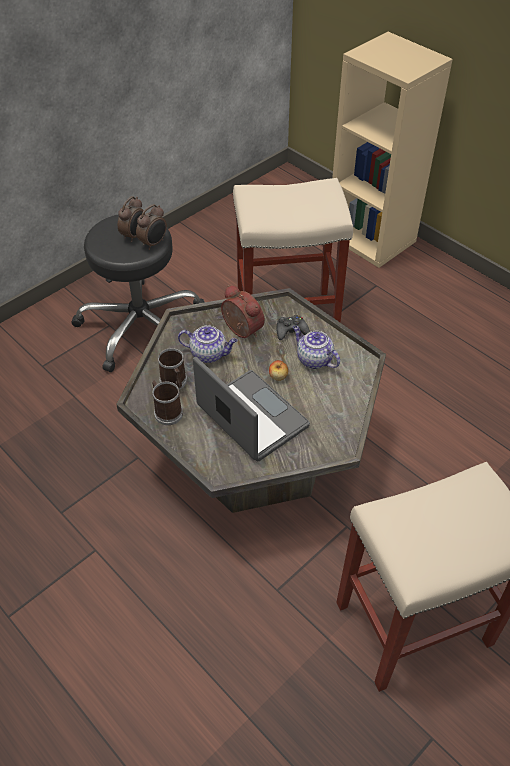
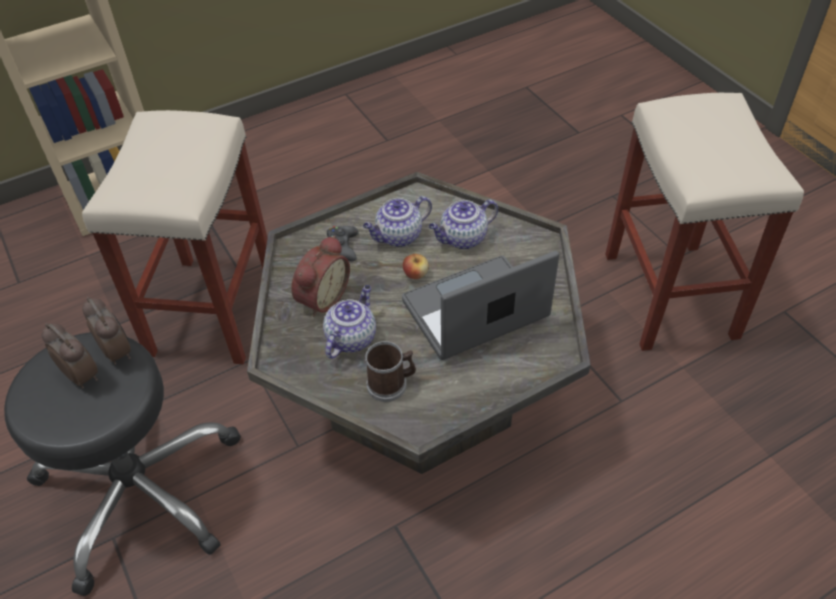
camera: 75 degrees left, 0 degrees up
(166, 411) = (442, 400): mug -> none
(240, 331) = (321, 297): alarm clock -> alarm clock turned 150 degrees clockwise
(324, 398) = (462, 239): none -> teapot

